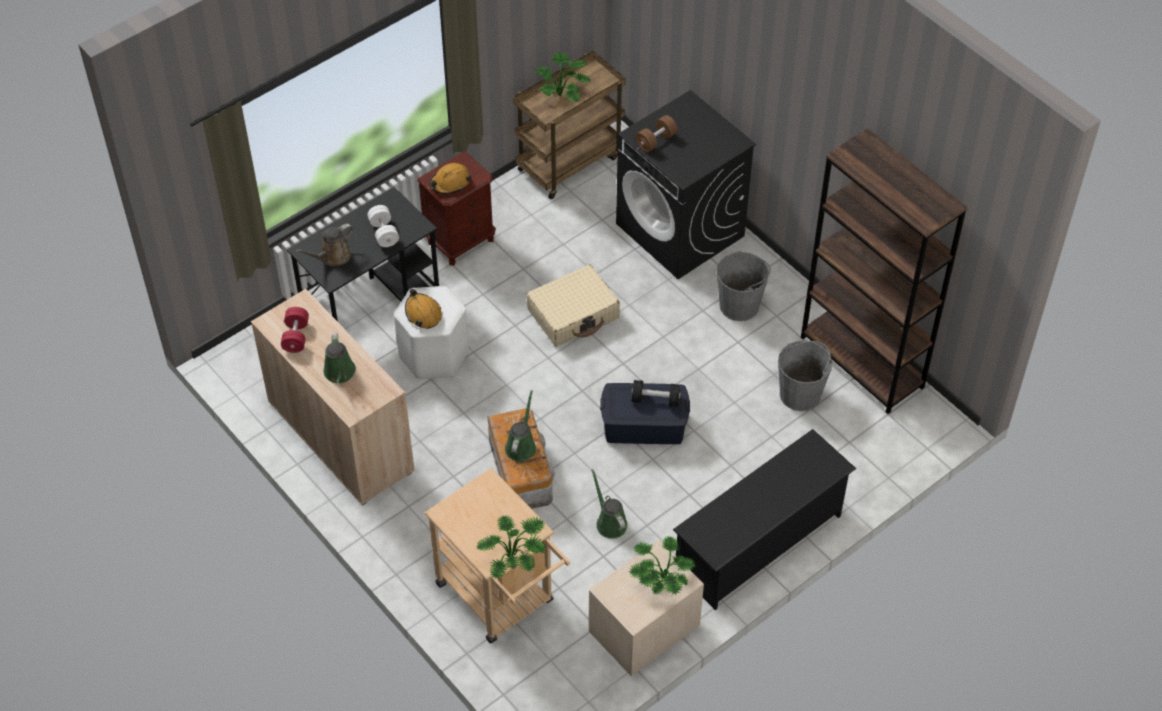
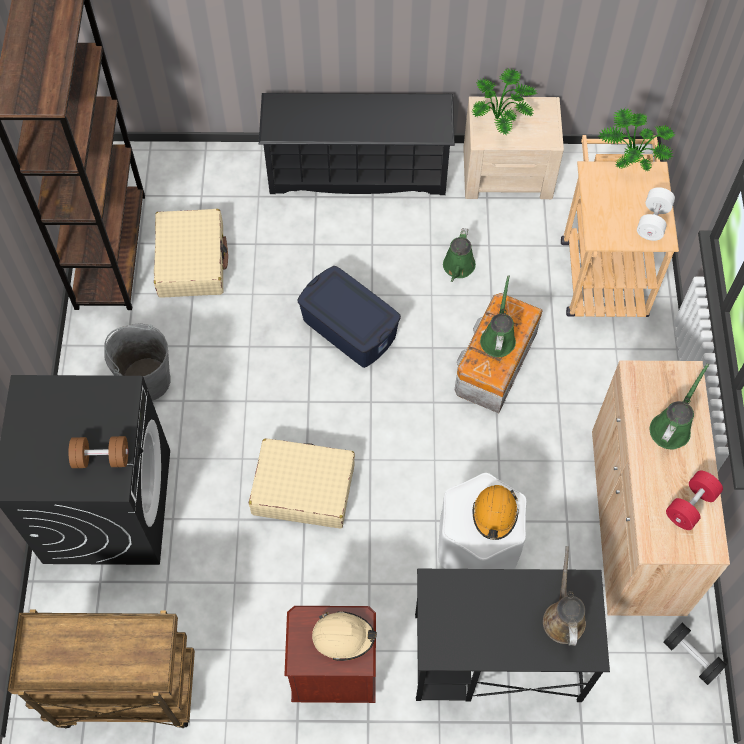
camera: 140 degrees left, 10 degrees up
(333, 257) = (563, 617): brown watering can -> brown watering can turned 90 degrees counterclockwise
(384, 233) = (481, 607): white dumbbell -> white dumbbell (653, 221)
(450, 183) = (343, 637): orange hard hat -> beige hard hat
(521, 445) = (498, 338): green watering can -> green watering can turned 135 degrees clockwise
(563, 94) = (105, 657): potted plant -> none
(655, 400) = (336, 304): black dumbbell -> black dumbbell (691, 657)
(800, 394) = (191, 261): grey bucket -> beige suitcase

